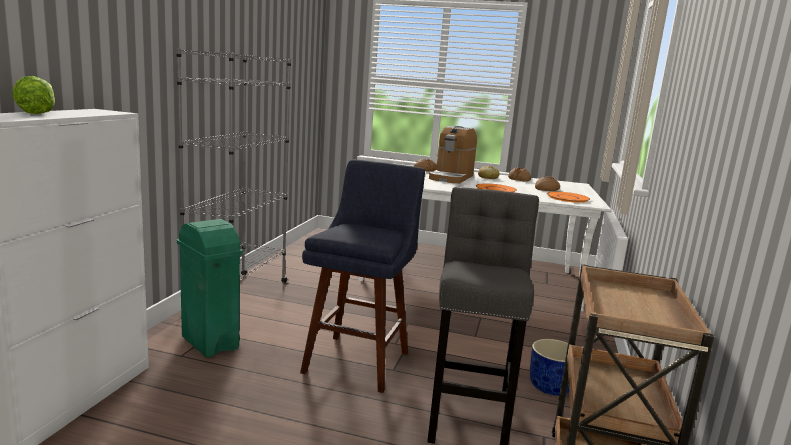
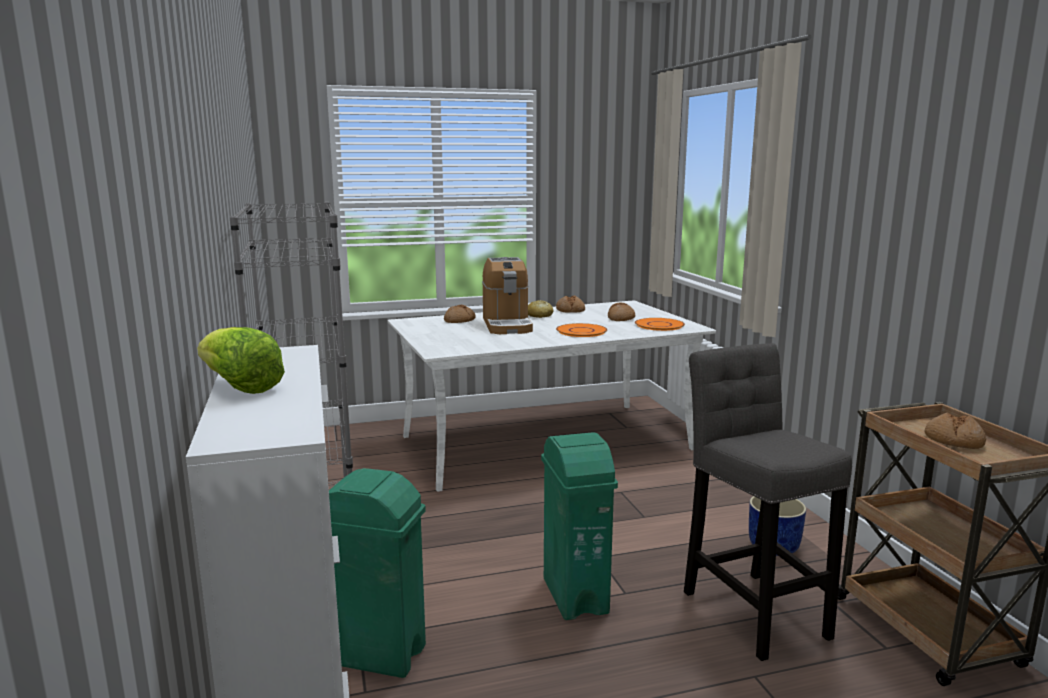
camera: 30 degrees left, 0 degrees up
(359, 359) = (575, 595): blue stool -> green trash can
(634, 305) = (953, 441): none -> bread

